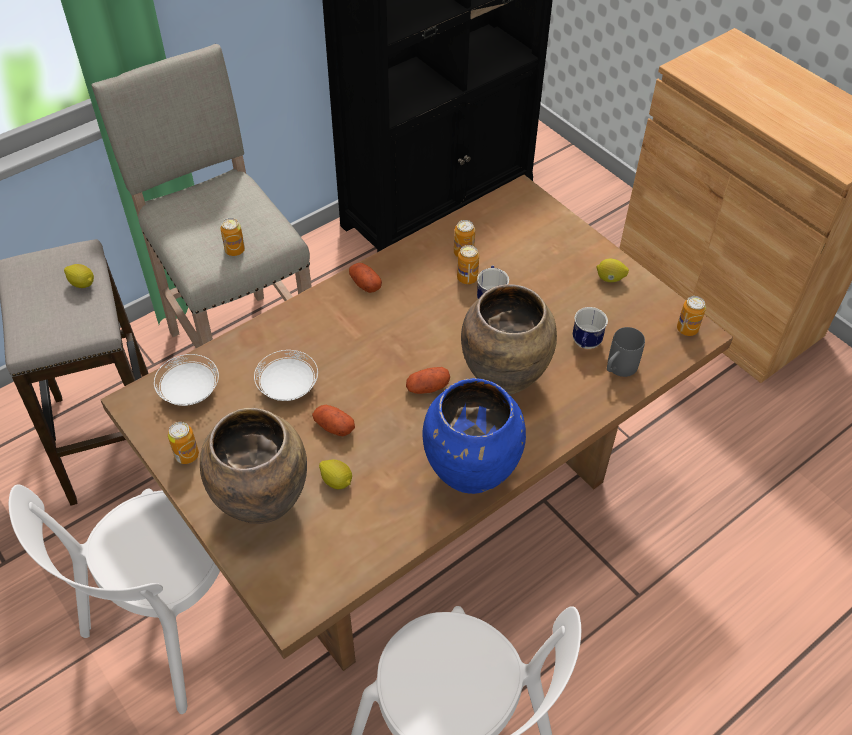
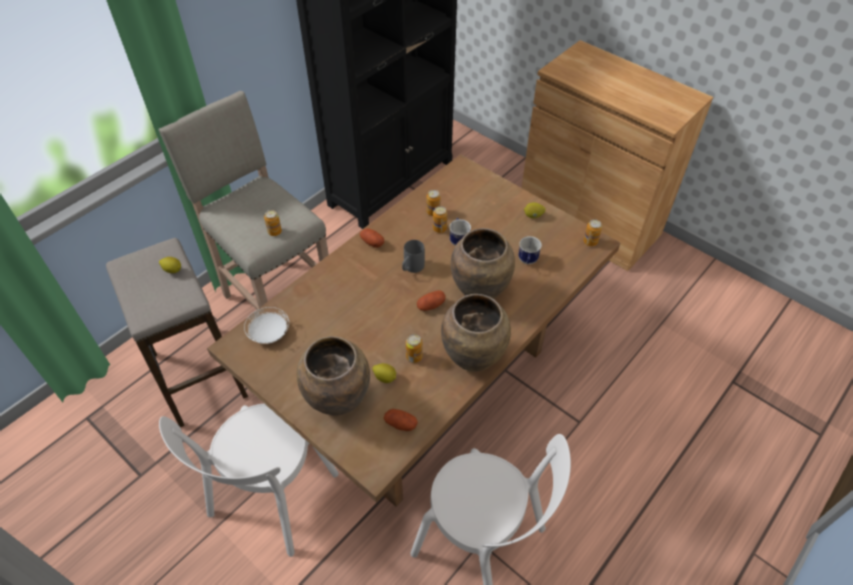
camera: 10 degrees left, 0 degrees up
(187, 455) = (278, 377): can -> can (414, 357)
(288, 386) = (336, 319): white plate -> none
(334, 427) = (374, 341): potato -> potato (400, 424)
(471, 474) = (474, 358): blue vase -> brown vase
(618, 369) = (552, 275): grey mug -> grey mug (411, 268)

